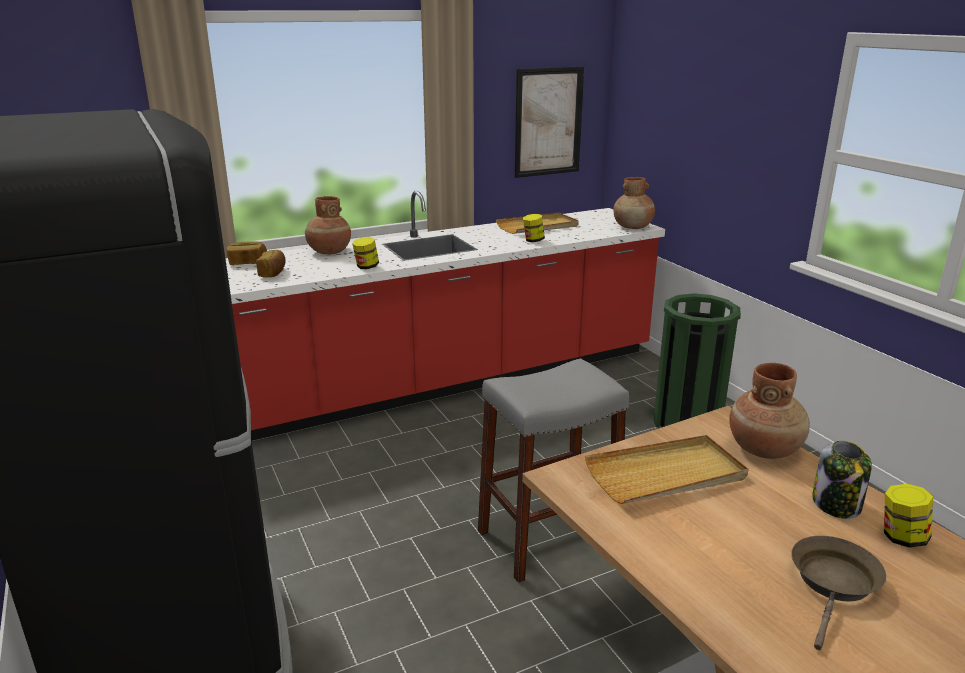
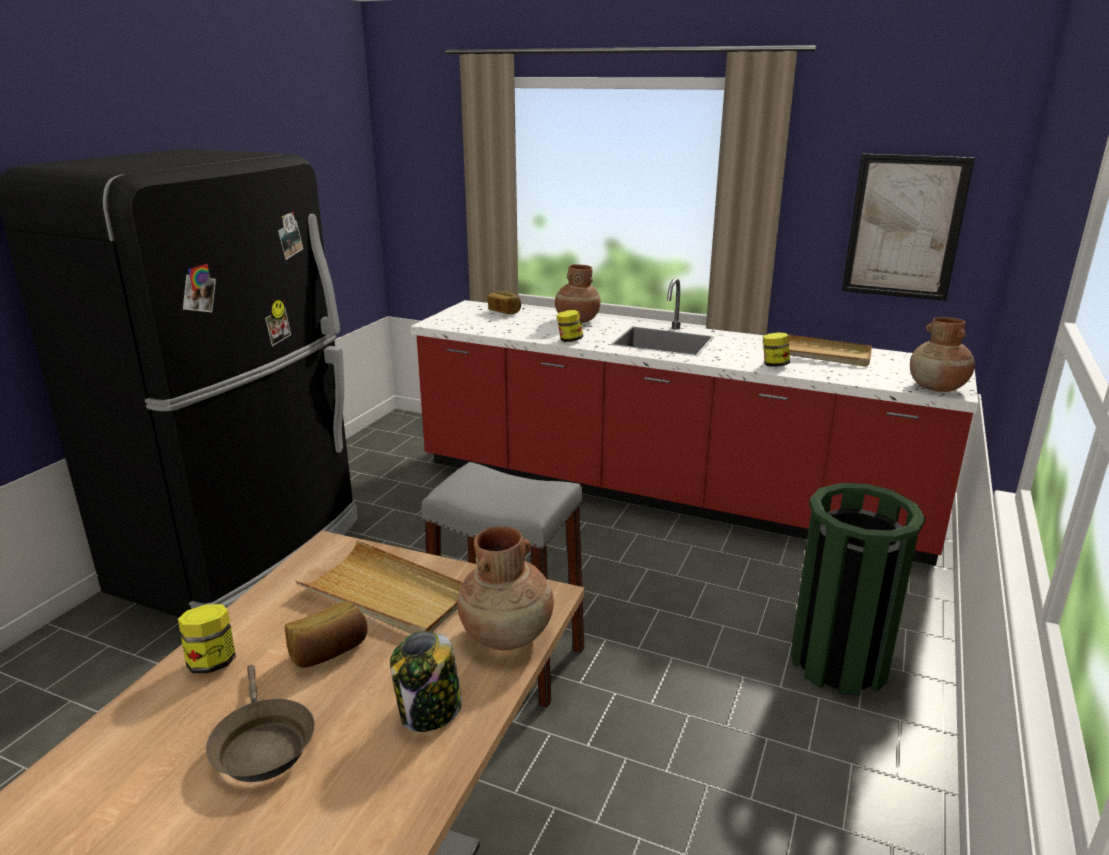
camera: 50 degrees right, 0 degrees up
(273, 273) = (499, 324): bread -> bread (329, 652)
(834, 584) = (262, 744): brown frying pan -> brown frying pan turned 75 degrees clockwise
(901, 537) = (397, 776): jar -> jar (212, 662)

